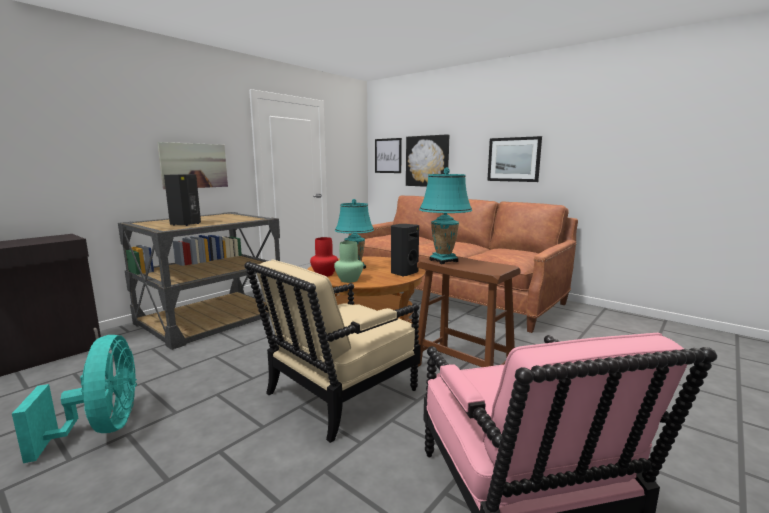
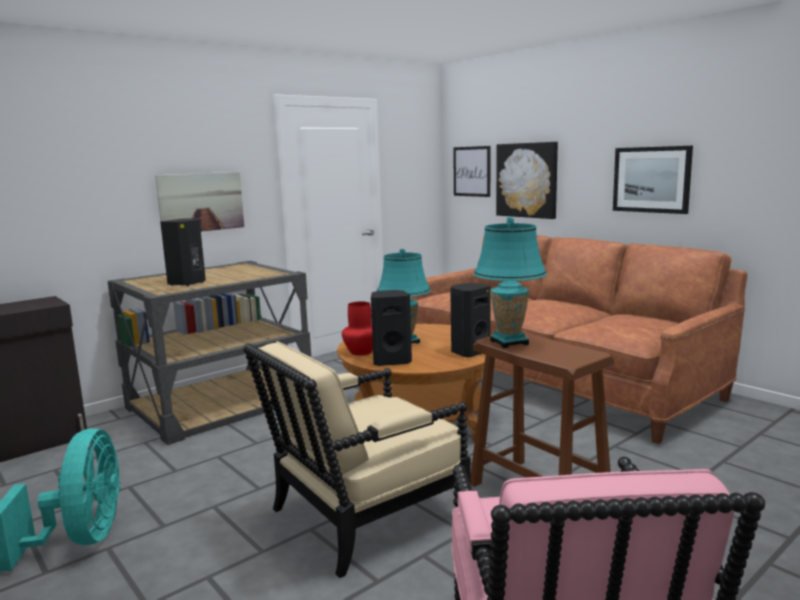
camera: 10 degrees right, 0 degrees up
(349, 280) = (391, 361): green vase -> black speaker

